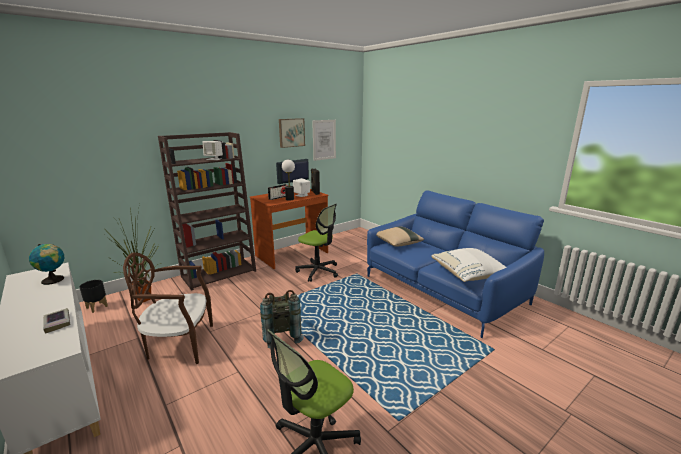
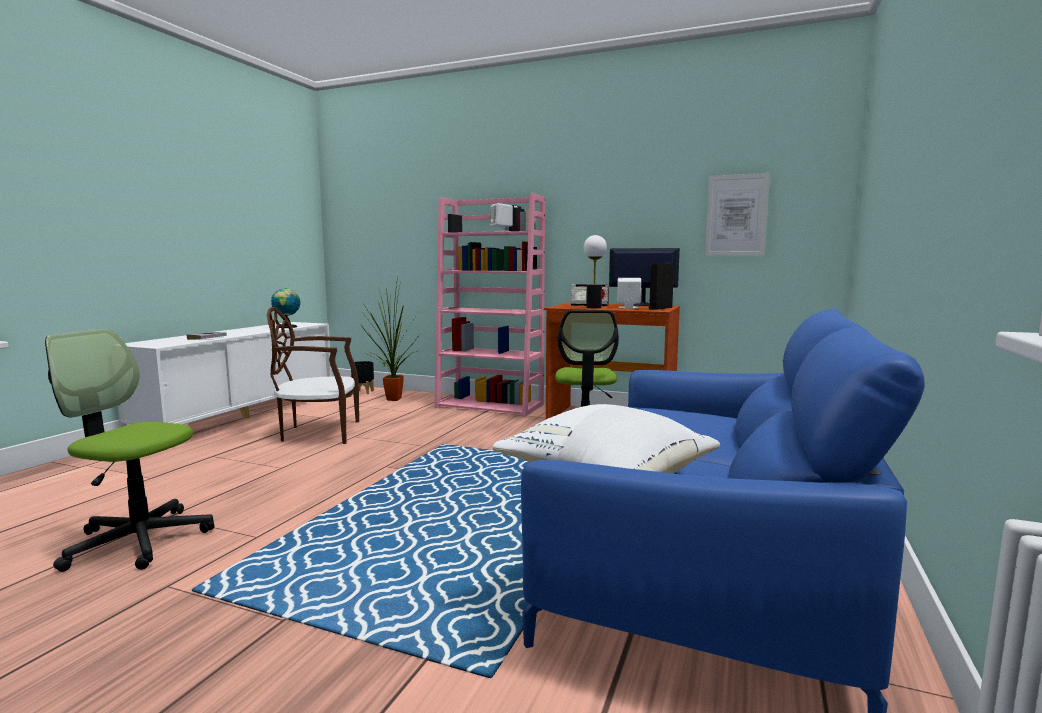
camera: 60 degrees right, 10 degrees down
(179, 344) = (319, 433): brown chair -> brown chair turned 60 degrees counterclockwise
(219, 273) = (491, 405): brown bookcase -> pink bookcase
(281, 335) = (373, 467): grey backpack -> none
(291, 132) = (659, 199): picture -> none
(397, 243) = (667, 411): beige pillow -> none

